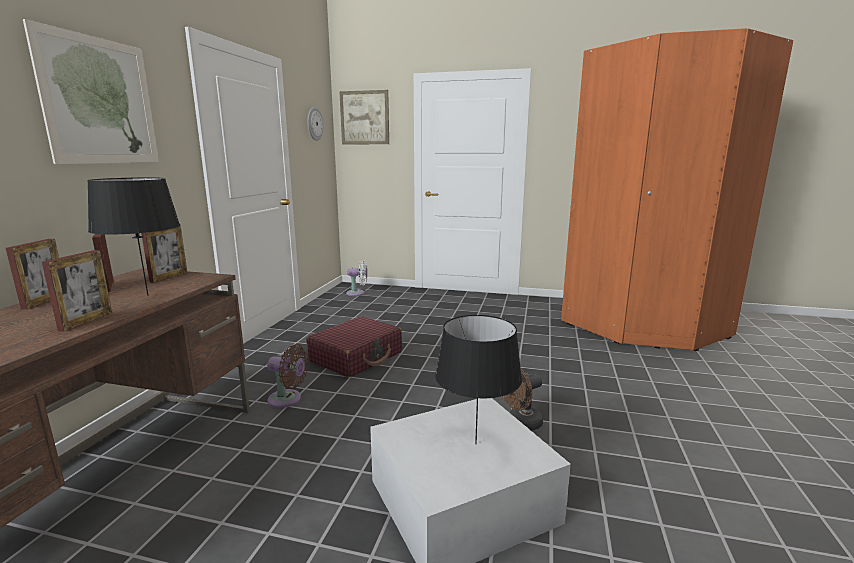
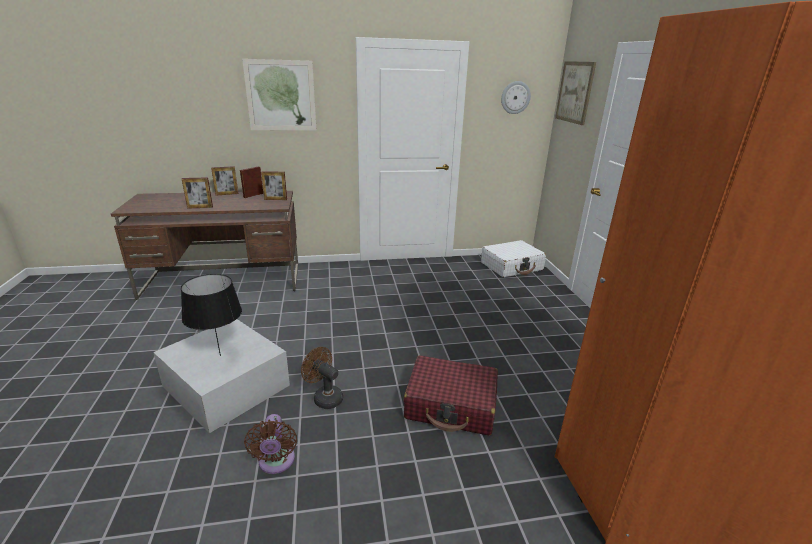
camera: 65 degrees right, 10 degrees up
(147, 295) = (240, 205): black table lamp -> none
(288, 399) = (313, 297): brown fan -> brown fan (276, 462)
(357, 293) = (512, 266): white fan -> white suitcase
(357, 357) = (386, 302): red suitcase -> red suitcase (451, 405)

